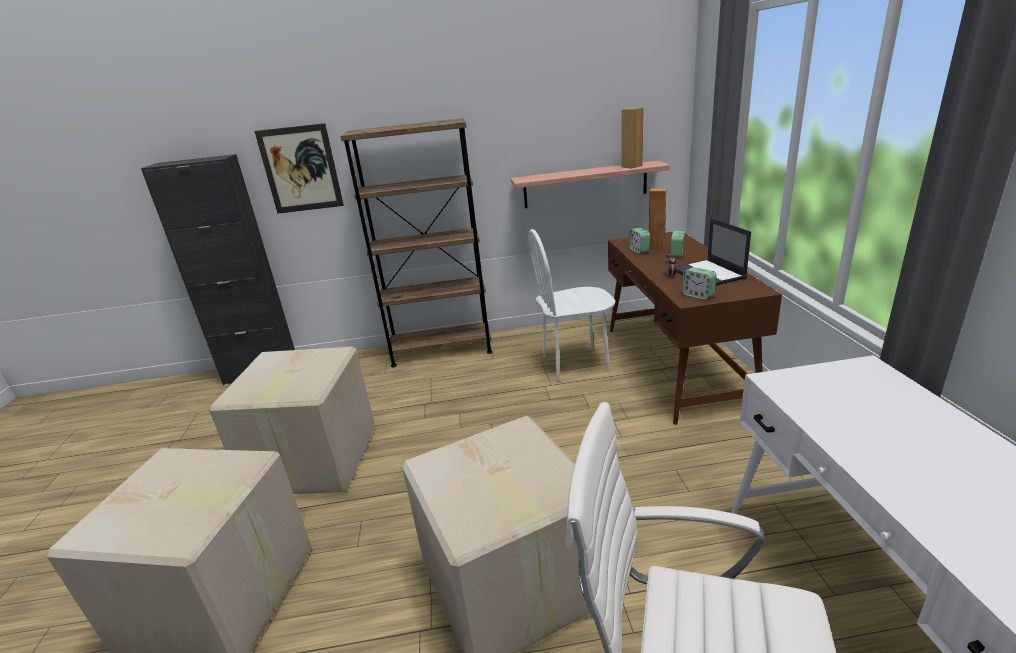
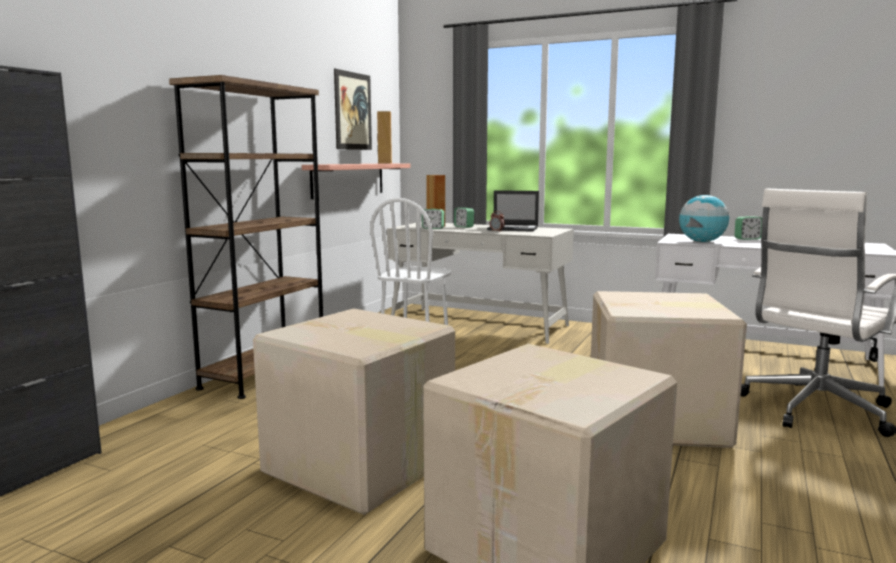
camera: 60 degrees left, 15 degrees down
(300, 169) = (103, 119): picture -> picture (353, 111)
(675, 365) = (479, 325): brown desk -> white desk
(698, 295) = (541, 233): alarm clock -> alarm clock (747, 239)
(820, 402) = (702, 241): none -> globe

